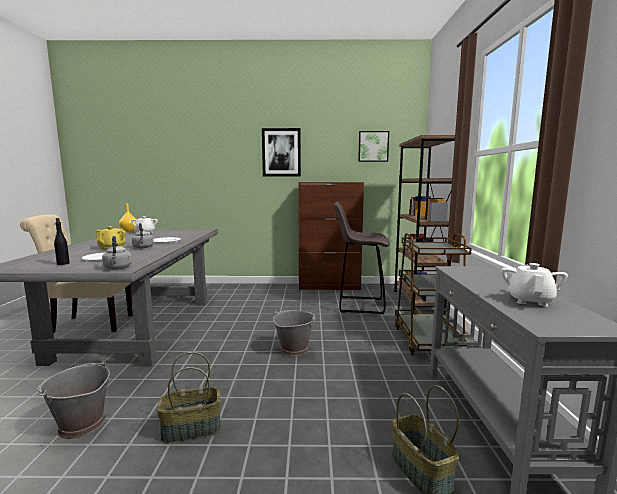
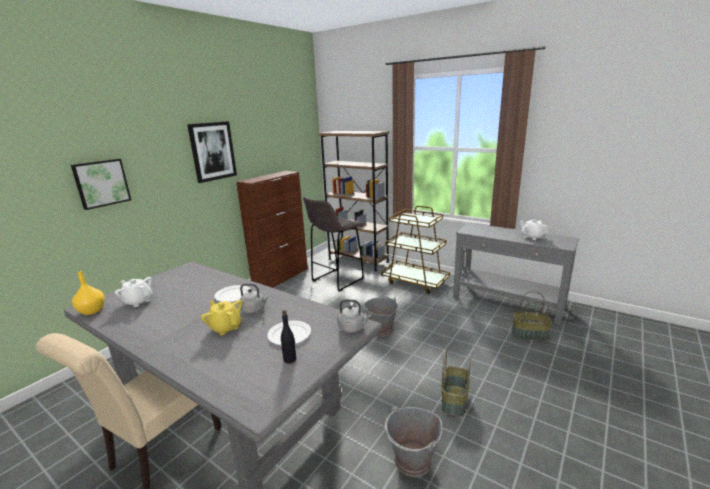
camera: 55 degrees left, 10 degrees up
(373, 146) = (287, 134): picture -> picture (101, 183)

